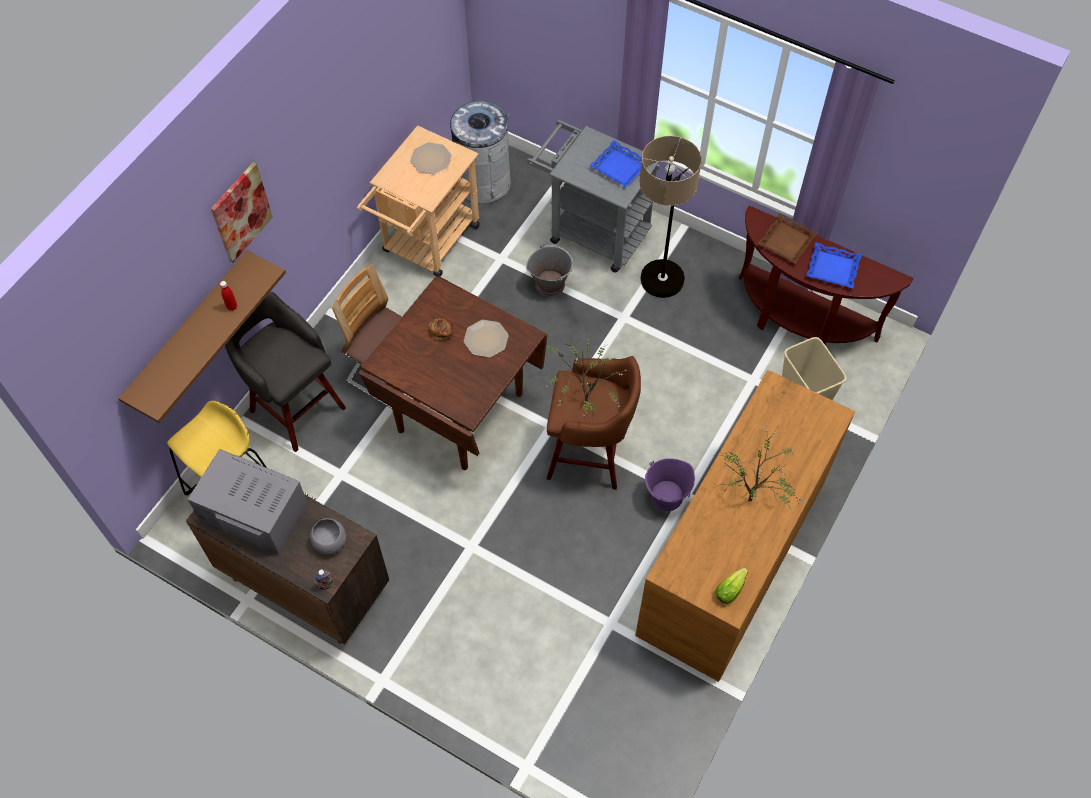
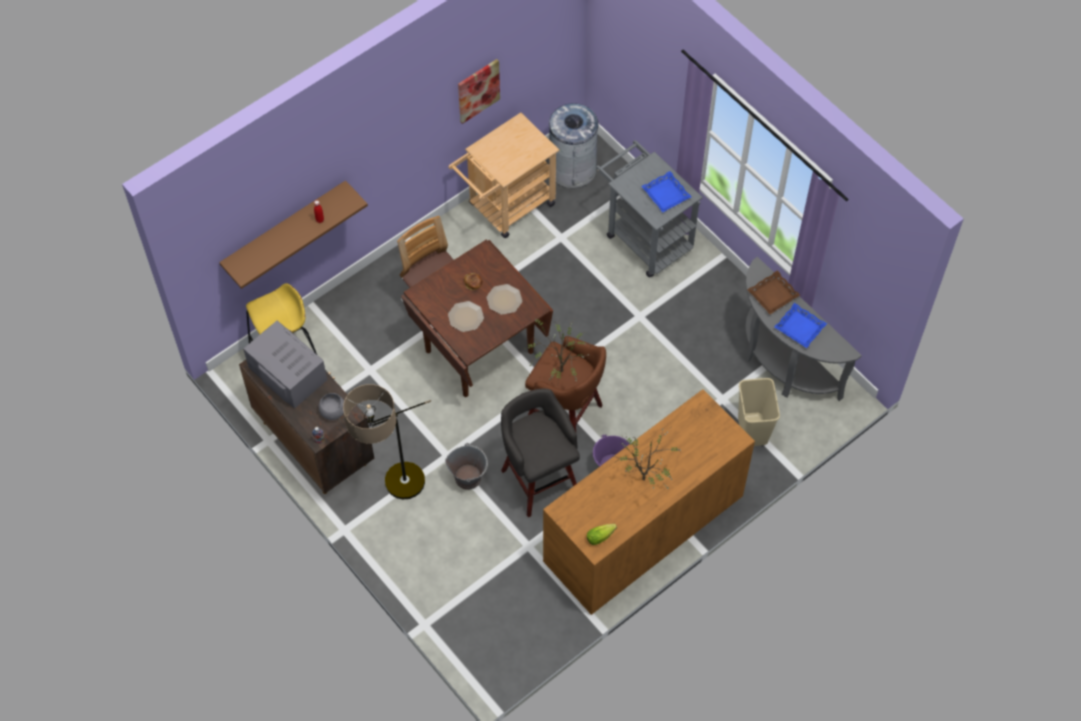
camera: 20 degrees right, 0 degrees up
(241, 212) = (347, 153): picture -> picture (478, 90)
(295, 407) = (355, 308): grey stool -> grey stool (539, 479)
(430, 159) = (520, 143): plate -> plate (466, 316)
(550, 284) = (592, 270): grey bucket -> grey bucket (468, 477)
(656, 293) = (675, 305): floor lamp -> floor lamp (393, 492)
(799, 321) = (782, 364): brown console table -> grey console table

